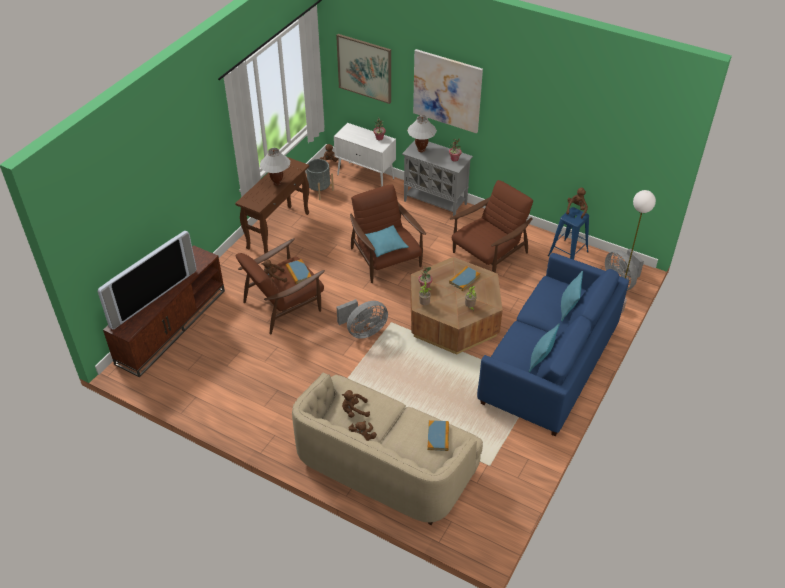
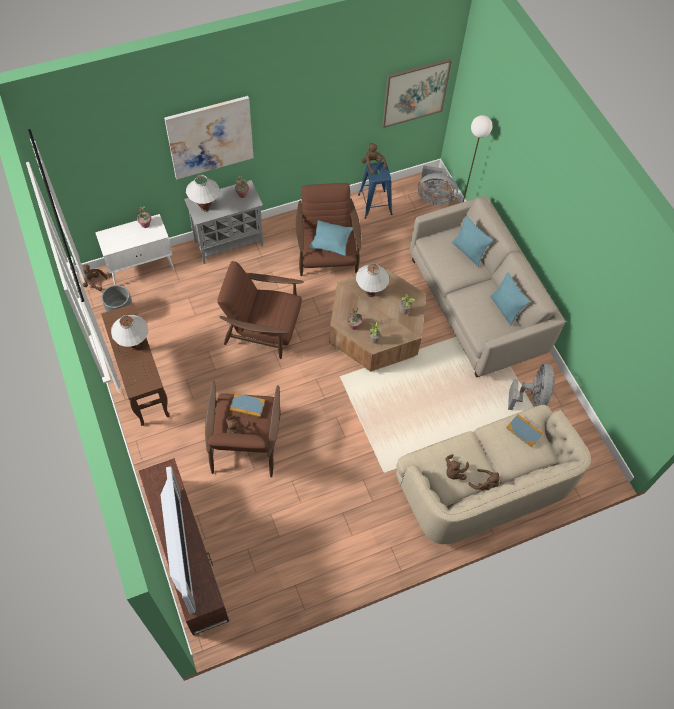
camera: 55 degrees left, 15 degrees up
(363, 331) = (332, 403): grey fan -> grey fan (531, 397)
(364, 68) = (103, 169): picture -> picture (415, 92)
(385, 245) = (274, 318): turquoise pillow -> turquoise pillow (331, 241)
(464, 279) = (370, 293): book -> white table lamp
(549, 365) = (476, 305): blue sofa -> beige sofa

